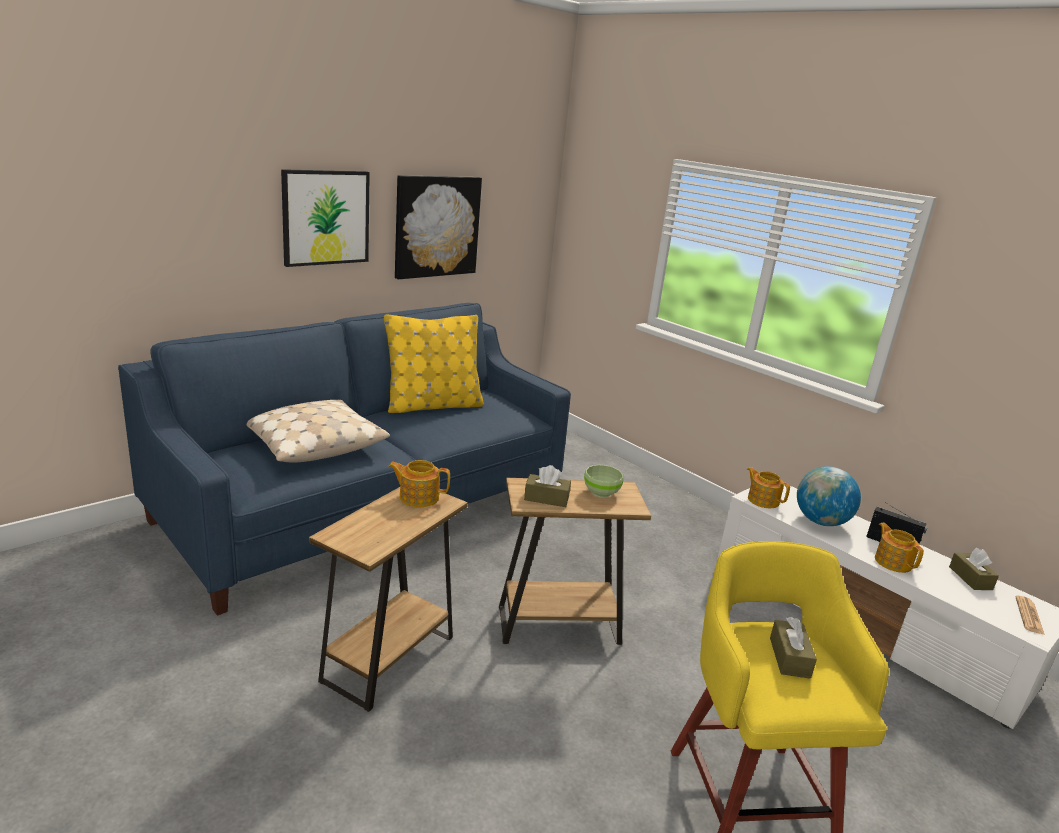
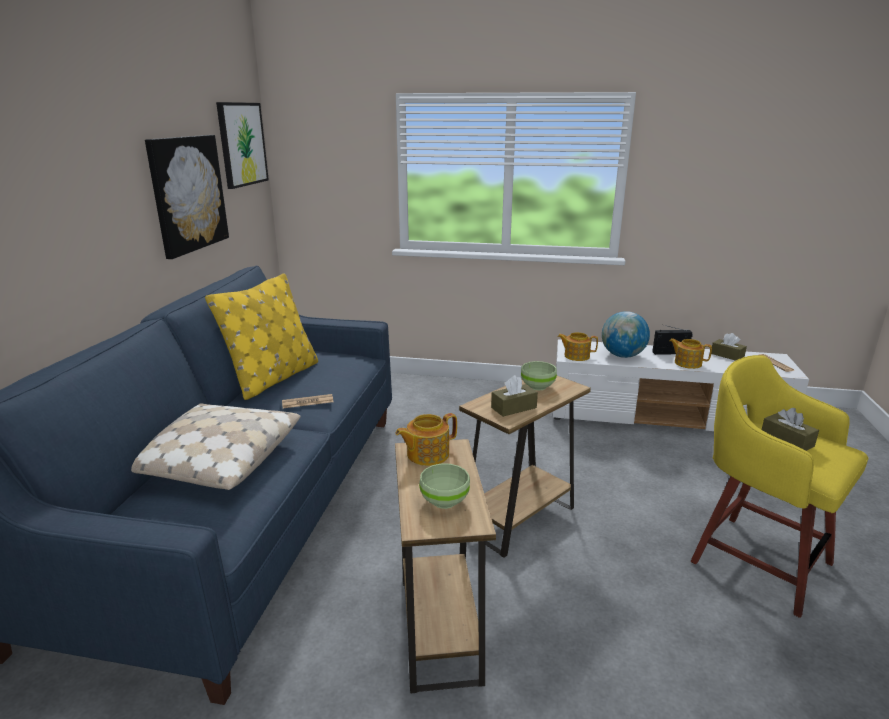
camera: 35 degrees left, 0 degrees up
(325, 217) = (88, 200): picture -> picture (242, 144)
(374, 530) = (445, 501): none -> green bowl
(429, 432) = (307, 402): none -> newspaper

